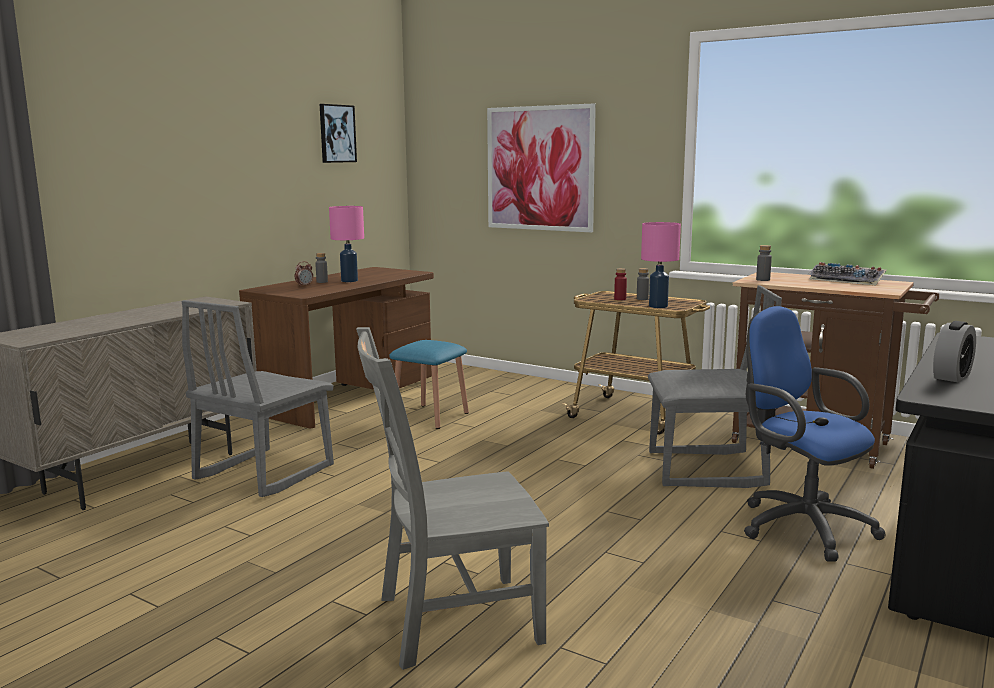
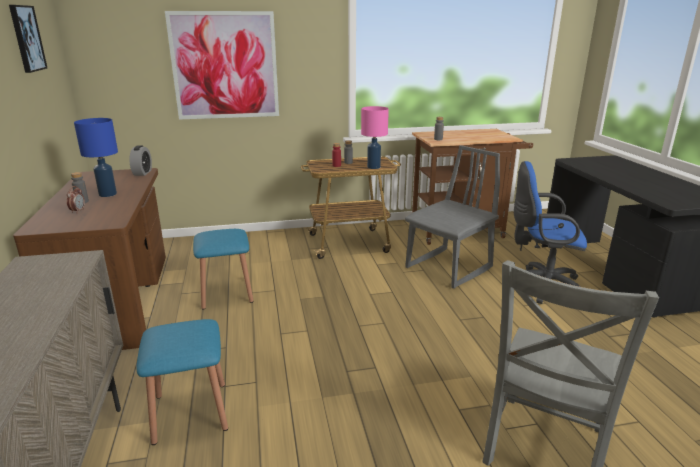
camera: 45 degrees left, 10 degrees up
(263, 473) = (190, 412): grey chair -> blue stool
(349, 281) = (107, 194): pink table lamp -> blue table lamp
(847, 280) = (471, 132): keyboard -> none
(952, 376) = (641, 188): alarm clock -> alarm clock (142, 173)

